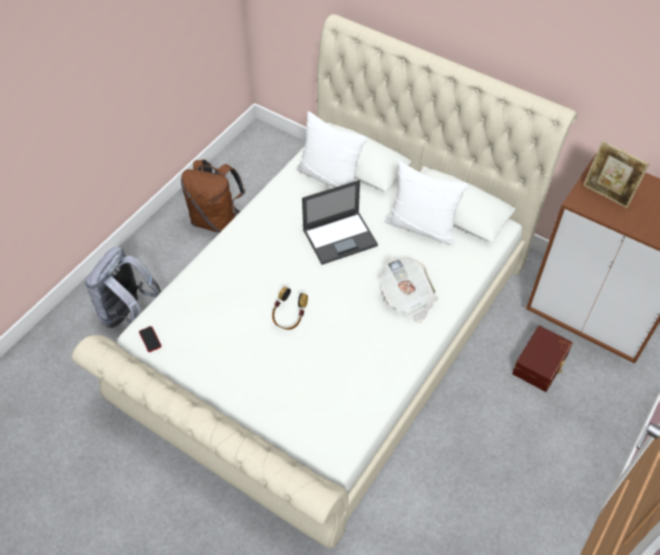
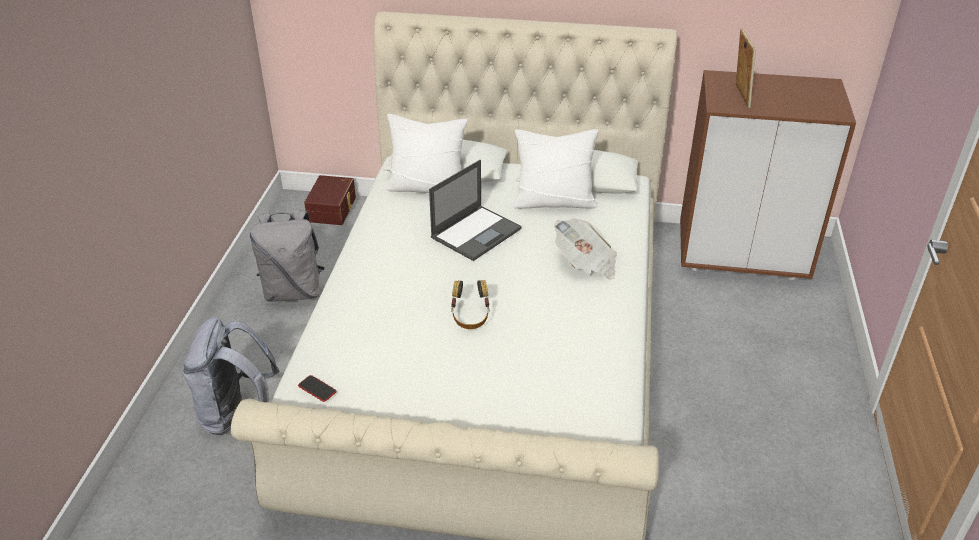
camera: 25 degrees left, 15 degrees down
(216, 220) = (293, 291): brown backpack -> grey backpack
(541, 365) = (726, 312): brown storage box -> brown storage box (333, 209)
(606, 195) = (740, 96): picture frame -> picture frame turned 105 degrees counterclockwise

